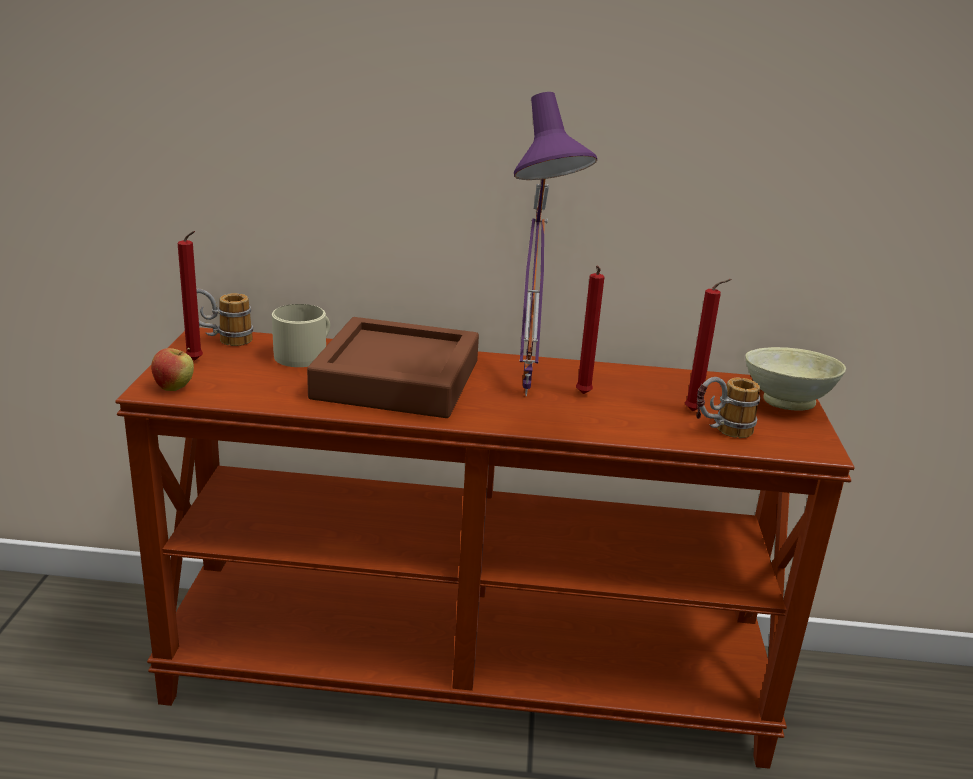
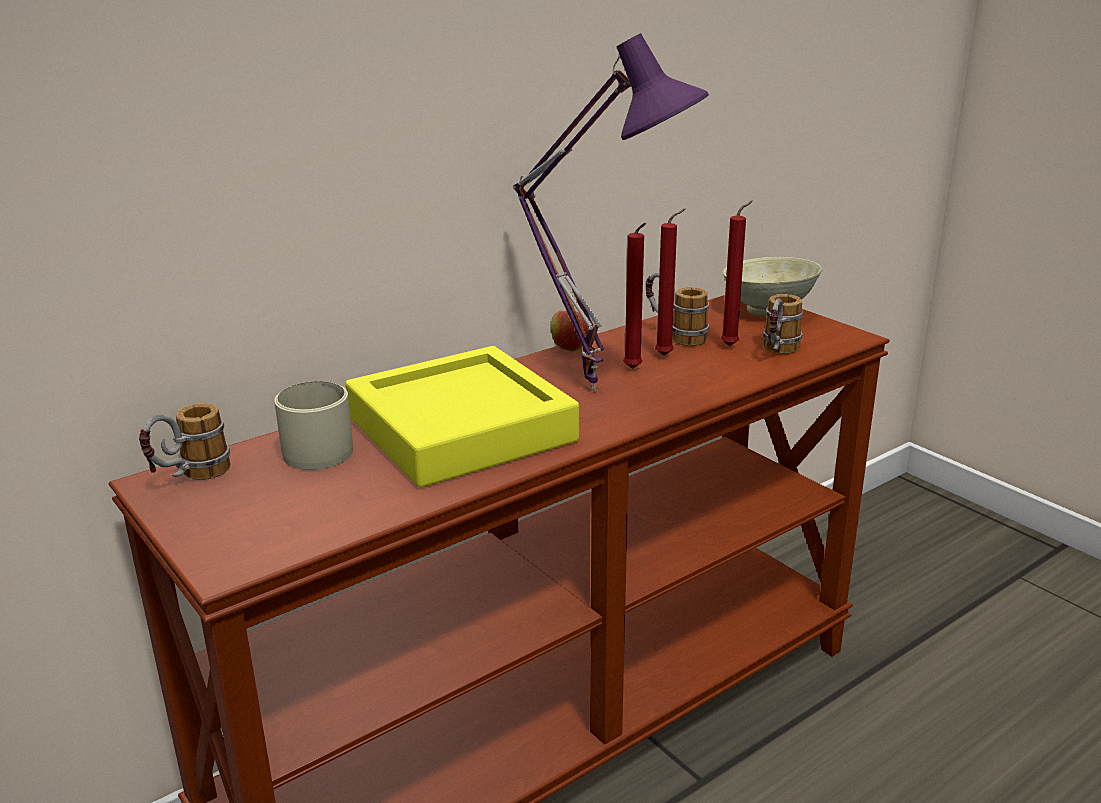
camera: 40 degrees left, 0 degrees up
(174, 388) = (249, 552): apple -> apple (571, 349)
(196, 361) = (210, 512): red candle -> red candle (667, 355)
(397, 380) = (461, 429): brown tray -> yellow tray
(665, 387) = (674, 335): none -> mug

